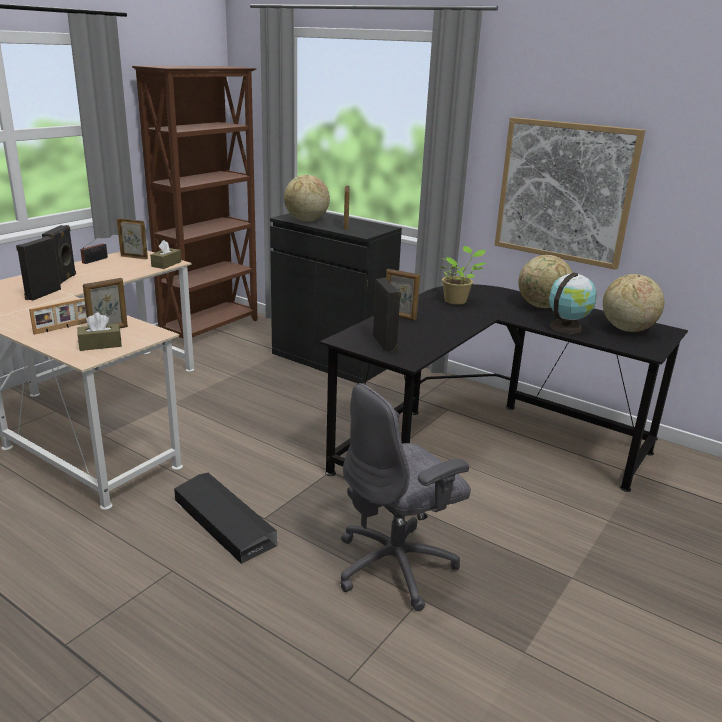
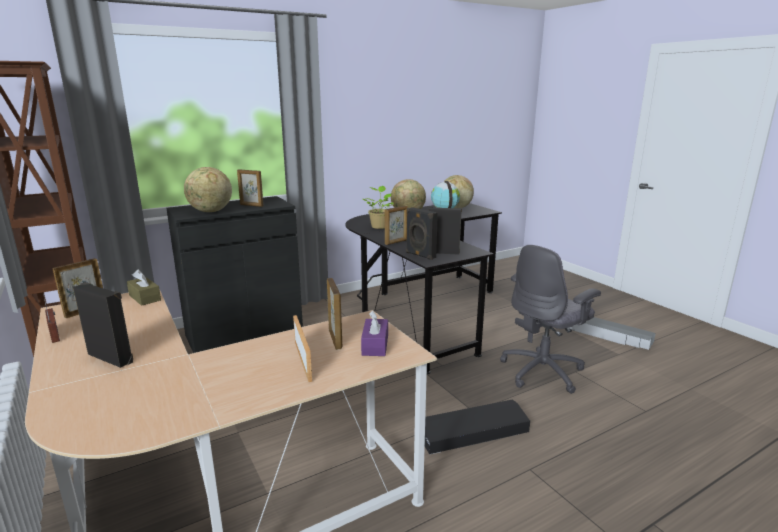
camera: 65 degrees left, 5 degrees down
(42, 294) = (155, 374): black speaker -> black speaker (420, 255)
(100, 344) = (375, 345): brown tissue box -> purple tissue box
(397, 566) = (543, 371): grey office chair -> grey office chair turned 60 degrees clockwise
(564, 192) = (378, 141): picture -> none
(591, 639) = (609, 335): none -> grey storage box

